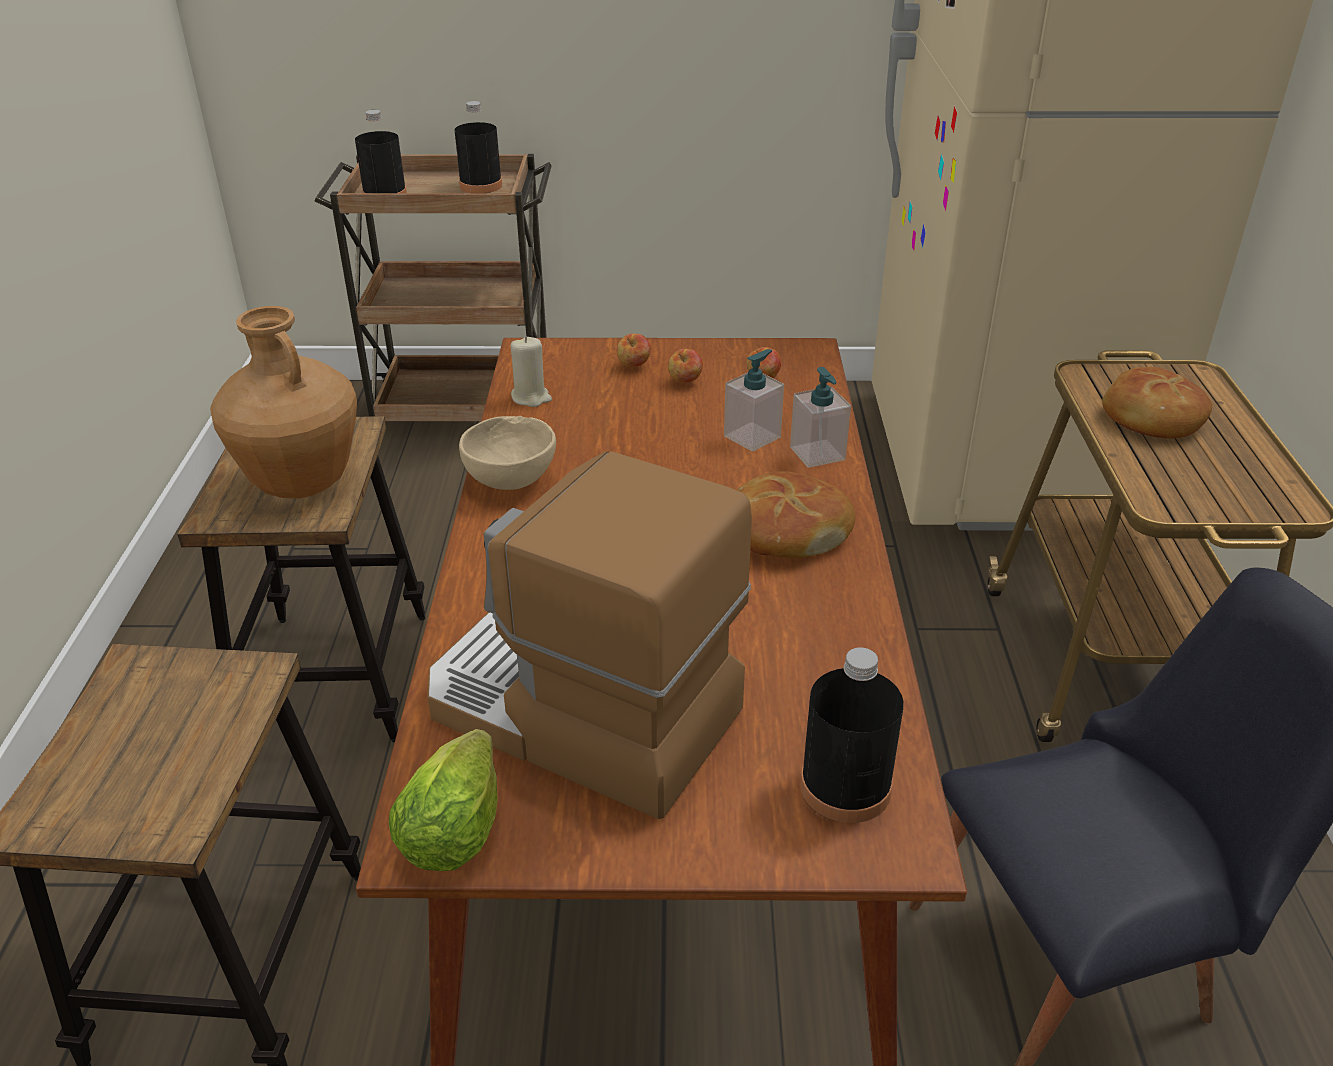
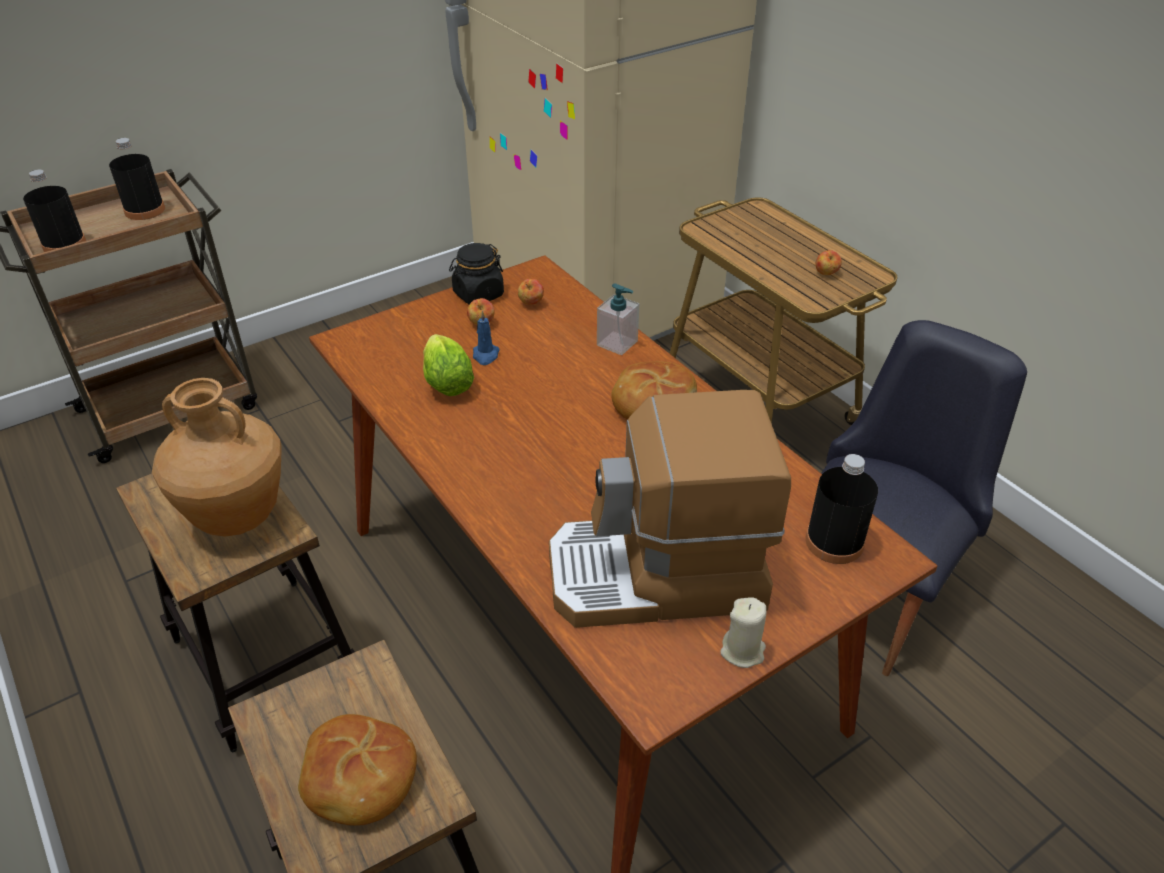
camera: 35 degrees left, 5 degrees up
(458, 824) = (662, 679): lettuce -> lettuce (446, 380)
(513, 481) = (443, 444): beige bowl -> none
(531, 397) = (385, 376): beige candle -> beige candle (743, 651)
(634, 366) = (433, 324): apple -> apple (826, 273)
(654, 414) = (485, 355): none -> blue candle
(714, 353) = (478, 294): none -> black jar
(752, 436) = (566, 347): soap dispenser -> none
(1150, 418) = (760, 246): bread -> bread (359, 779)

